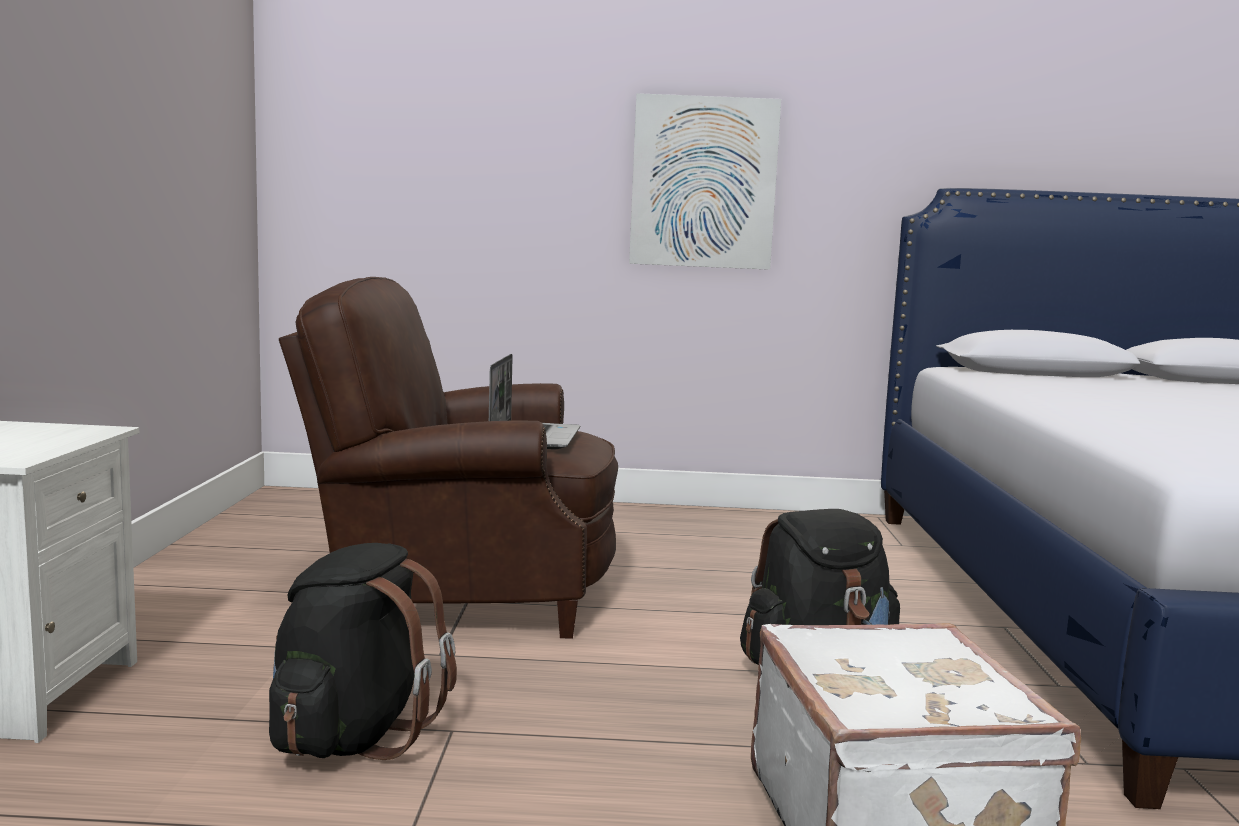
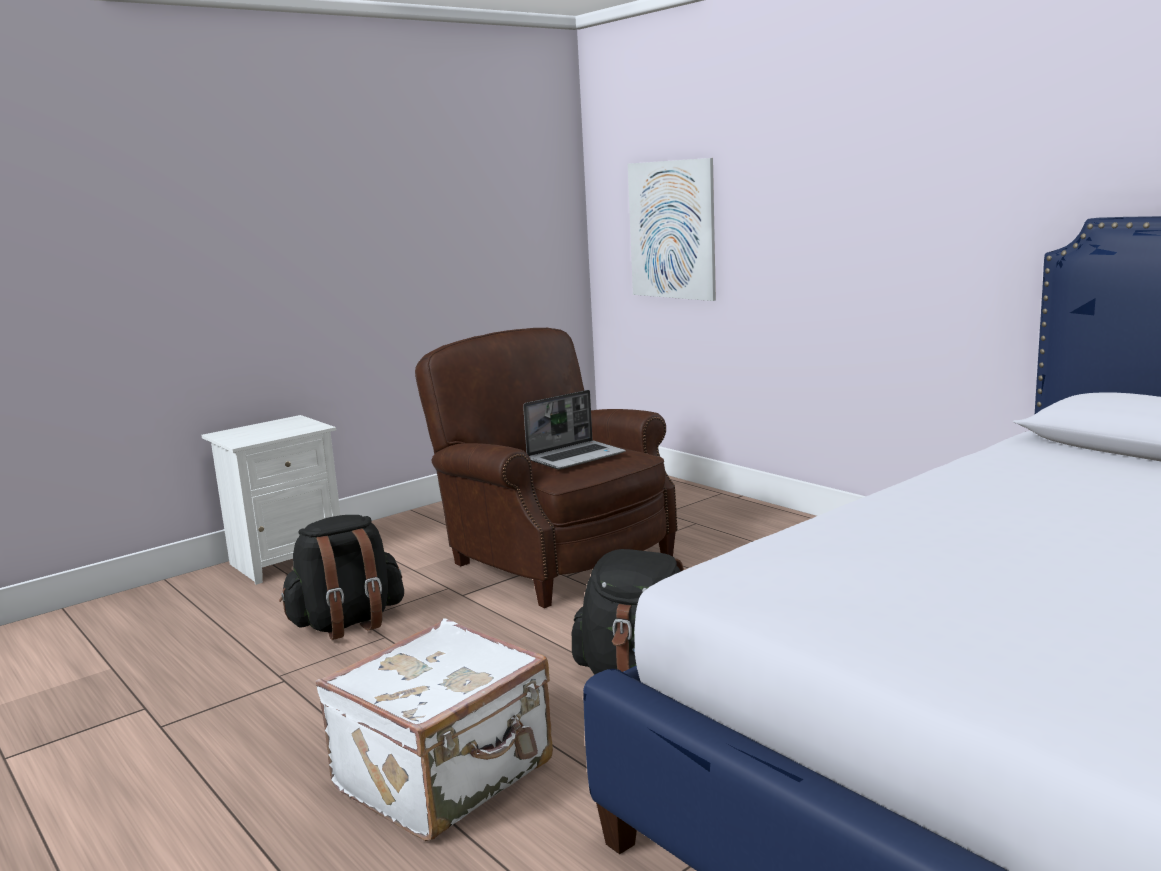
camera: 50 degrees right, 5 degrees up
(703, 182) = (870, 220): picture -> picture (671, 230)

